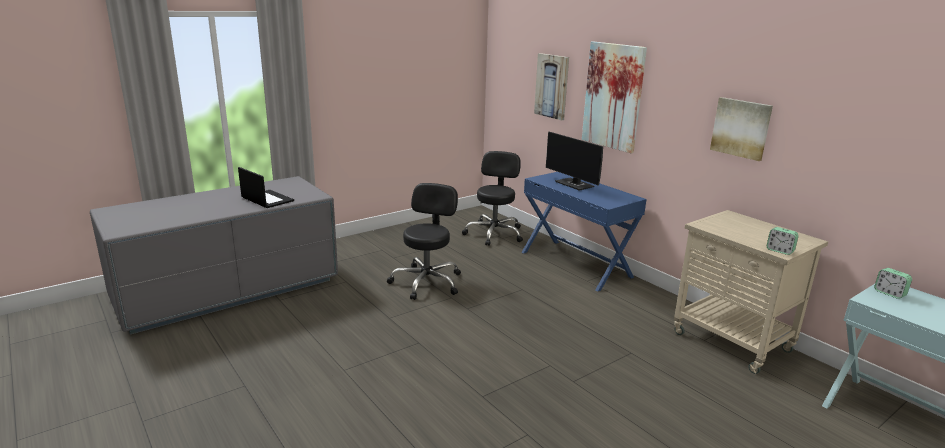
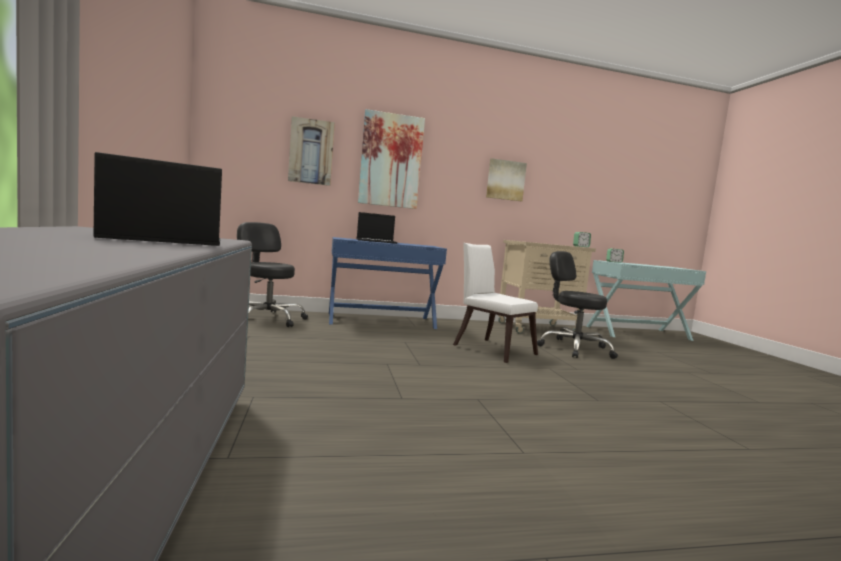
camera: 65 degrees left, 15 degrees down
(427, 281) = (331, 362): black office chair -> black office chair (572, 348)
(571, 328) = (491, 349): none -> white chair
(575, 184) = (376, 241): monitor -> laptop

